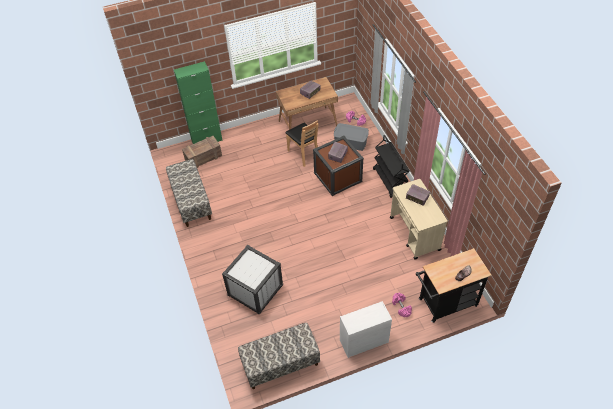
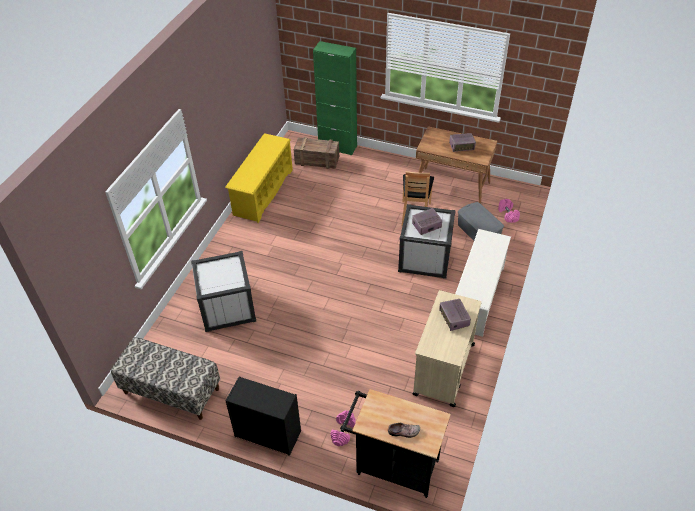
camera: 40 degrees right, 5 degrees down
(191, 202) = (263, 192): bench -> yellow shoe rack
(337, 177) = (424, 257): brown storage box -> white storage box
(363, 341) = (267, 433): white dresser -> black dresser
(390, 181) = (477, 297): black cart -> white shoe rack

